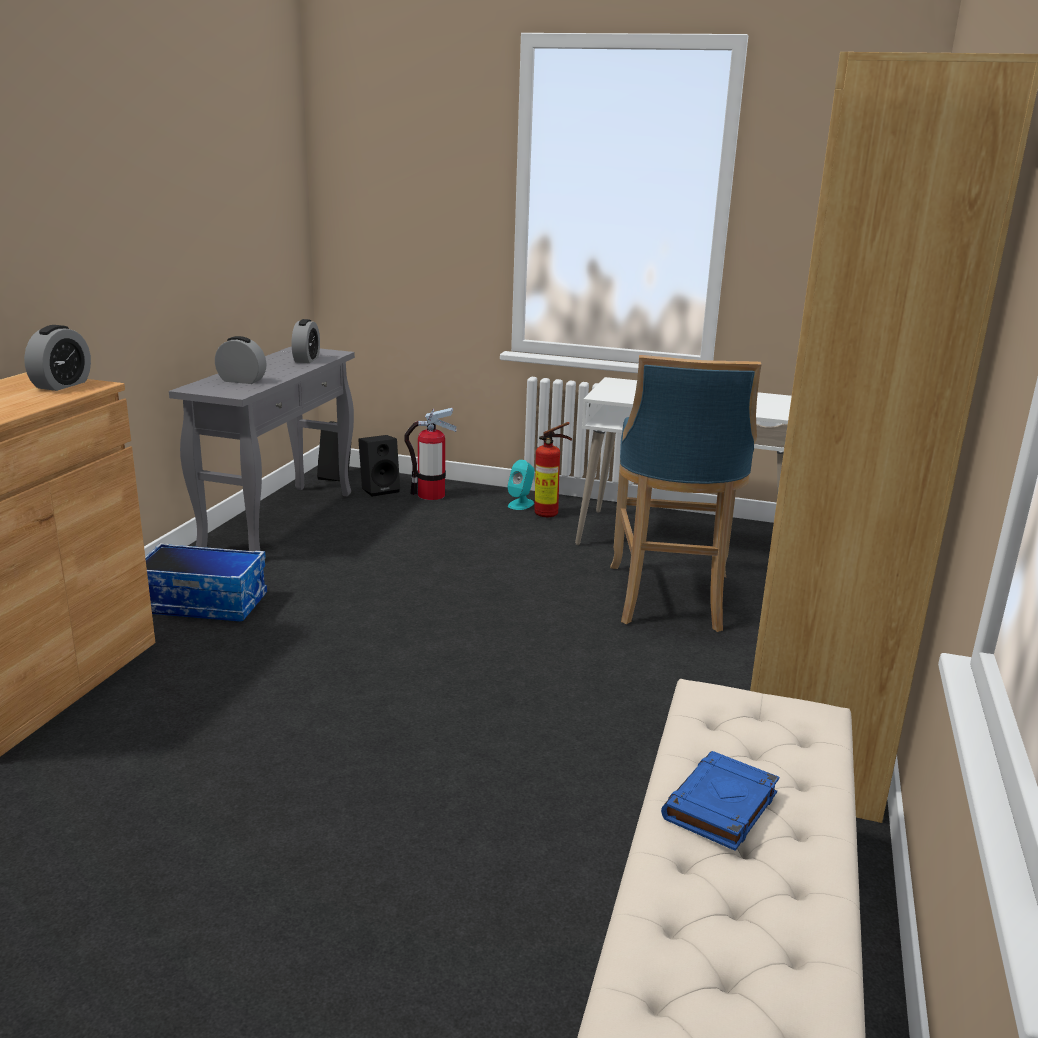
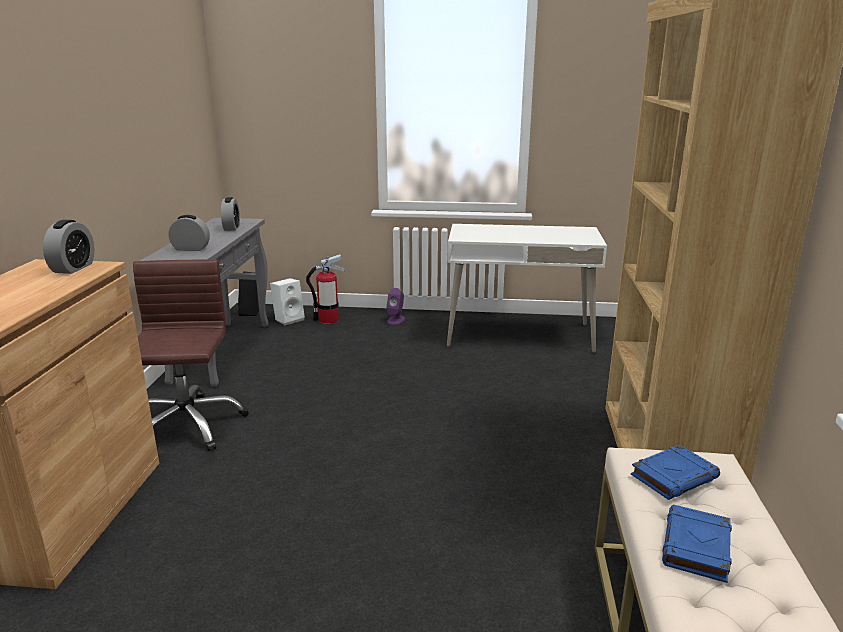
camera: 10 degrees left, 0 degrees up
(204, 603) = (187, 425): storage box -> brown office chair
(380, 489) = (289, 319): black speaker -> white speaker
(521, 504) = (396, 320): turquoise speaker -> purple speaker
(550, 514) = (419, 325): fire extinguisher -> none
(669, 600) = (528, 380): blue stool -> none
(743, 722) = (674, 476): none -> blue book

